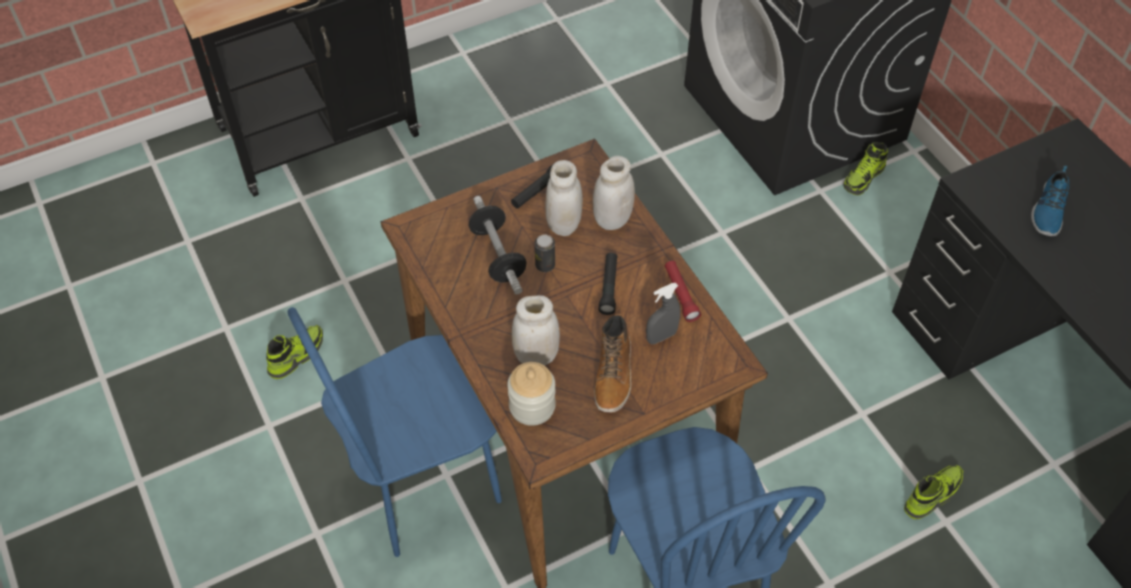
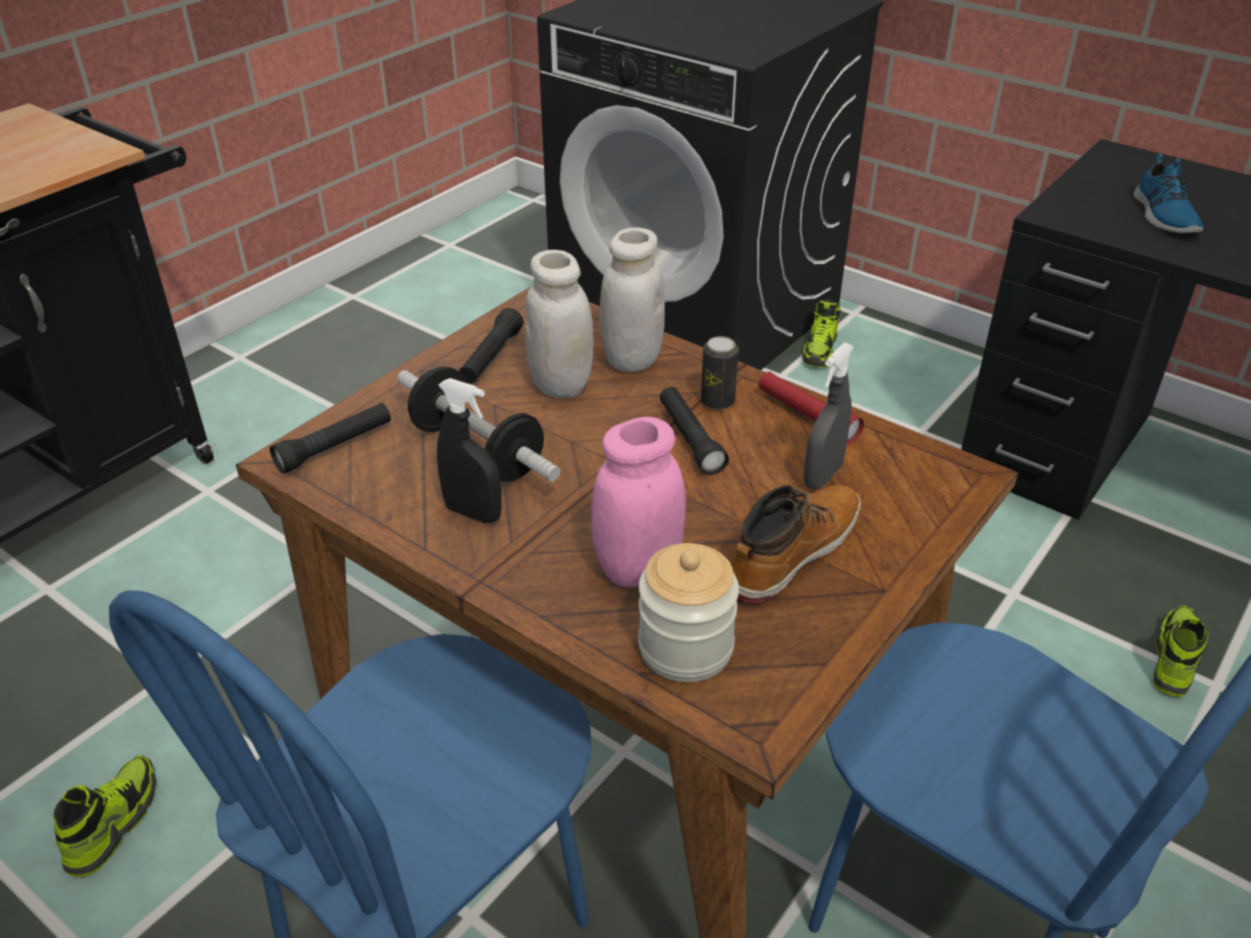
camera: 25 degrees left, 15 degrees down
(430, 227) = (335, 447): none -> black flashlight
(477, 294) = (473, 513): none -> black spray bottle
(536, 356) = (638, 568): white jar -> pink jar
(545, 265) = (566, 441): can -> can (717, 401)
(613, 375) = (791, 552): boot -> boot turned 120 degrees counterclockwise

